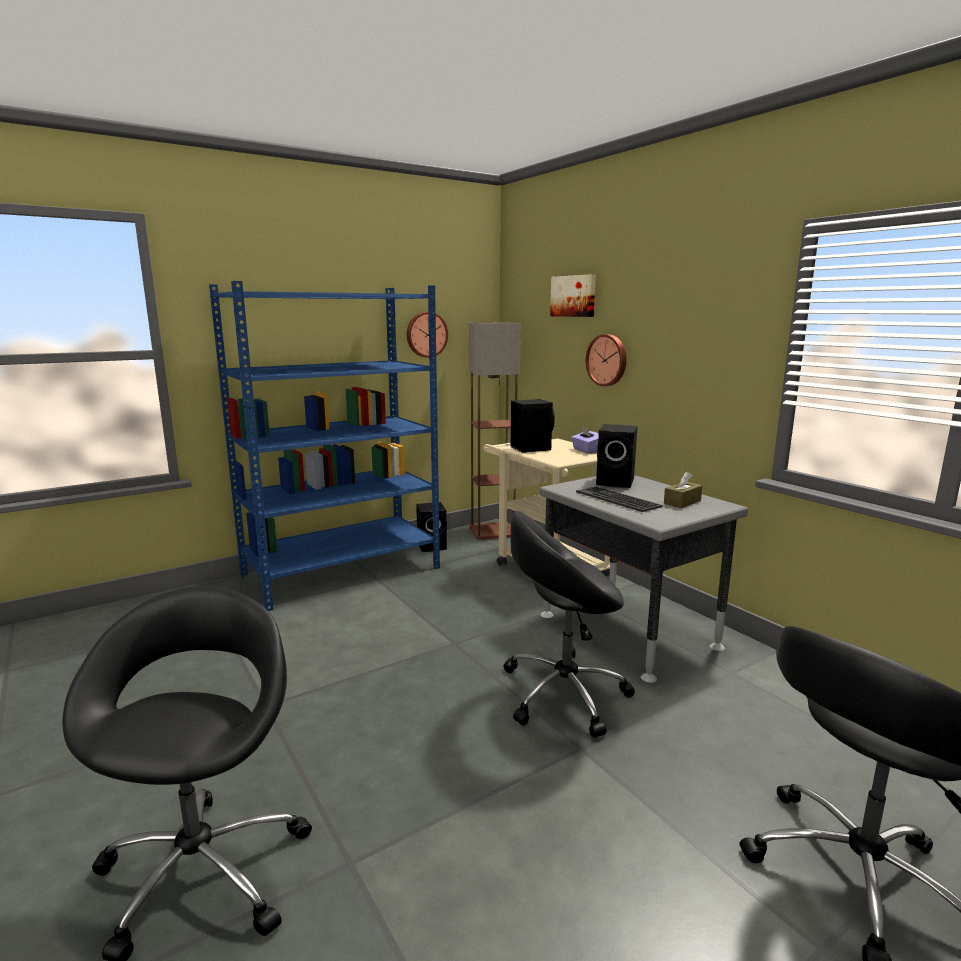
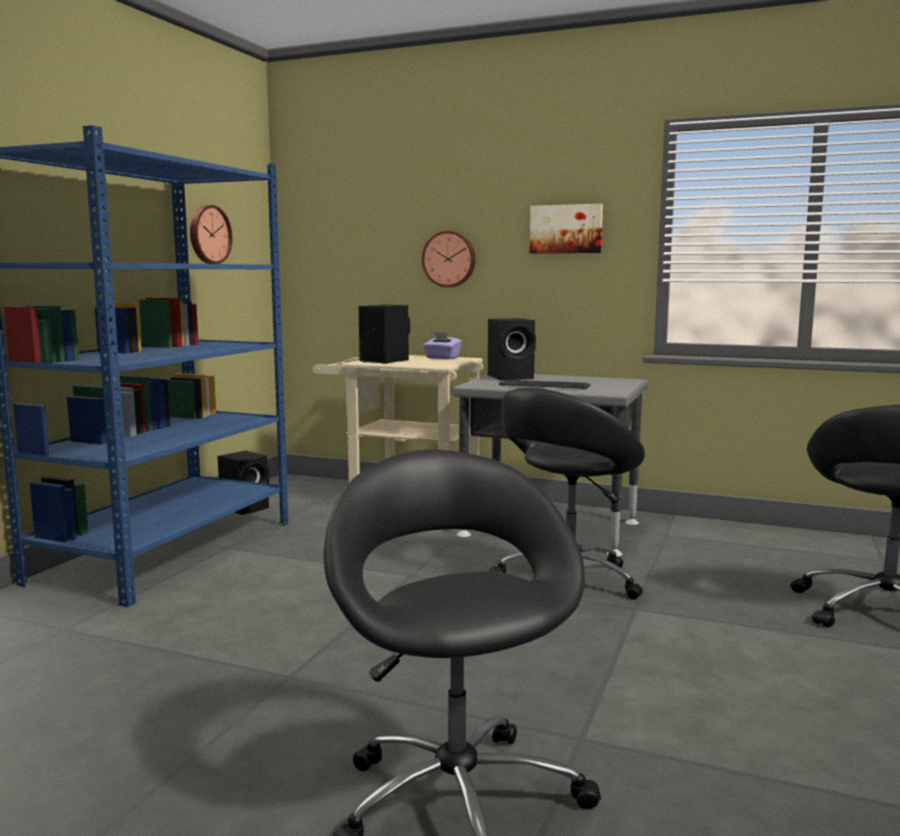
camera: 35 degrees left, 5 degrees down
(493, 531) = (296, 484): floor lamp -> none
(574, 296) = (396, 191): picture -> picture (566, 229)
(682, 502) = (597, 381): brown tissue box -> none

